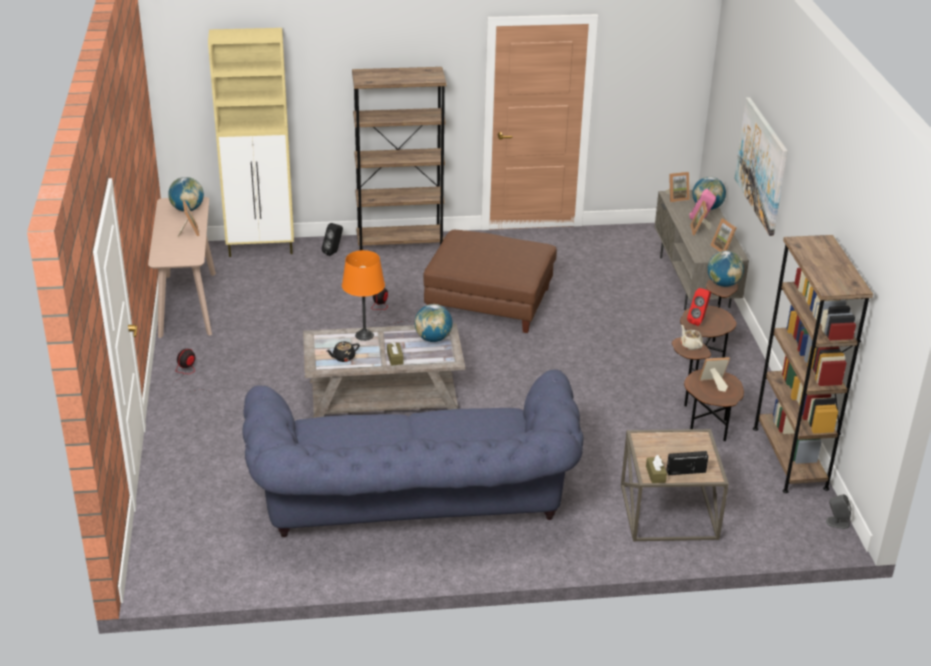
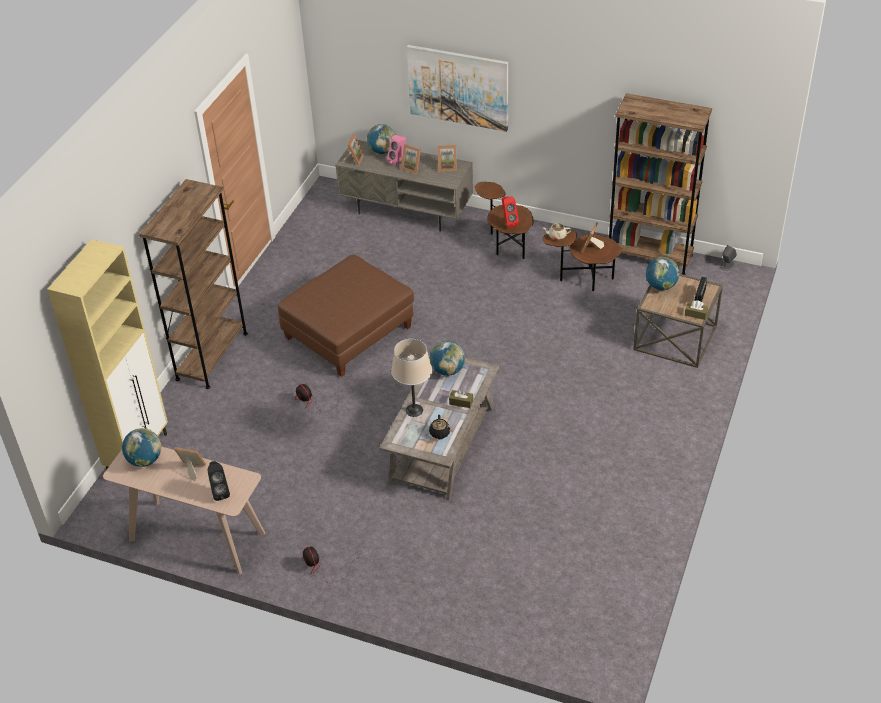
camera: 60 degrees left, 10 degrees up
(334, 252) = (189, 404): black speaker -> black speaker (220, 492)
(364, 335) = (414, 410): orange table lamp -> beige table lamp
(414, 509) = (600, 472): blue sofa -> none
(723, 284) = (488, 188): globe -> globe (661, 286)

